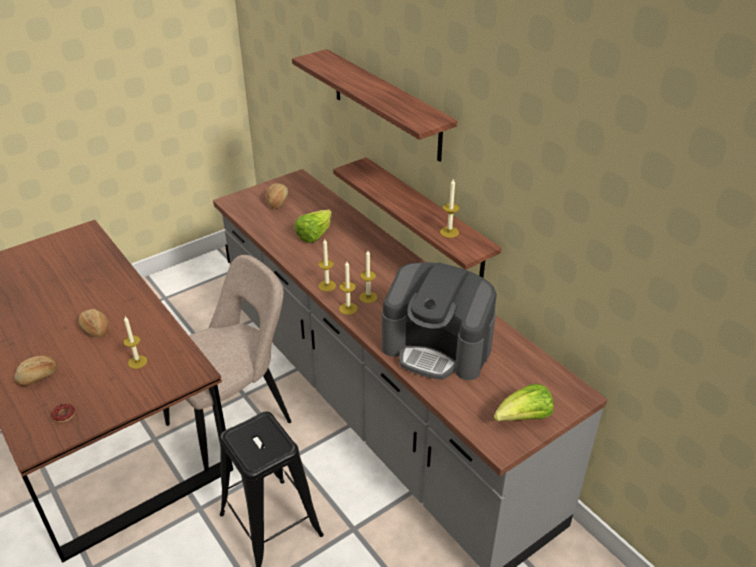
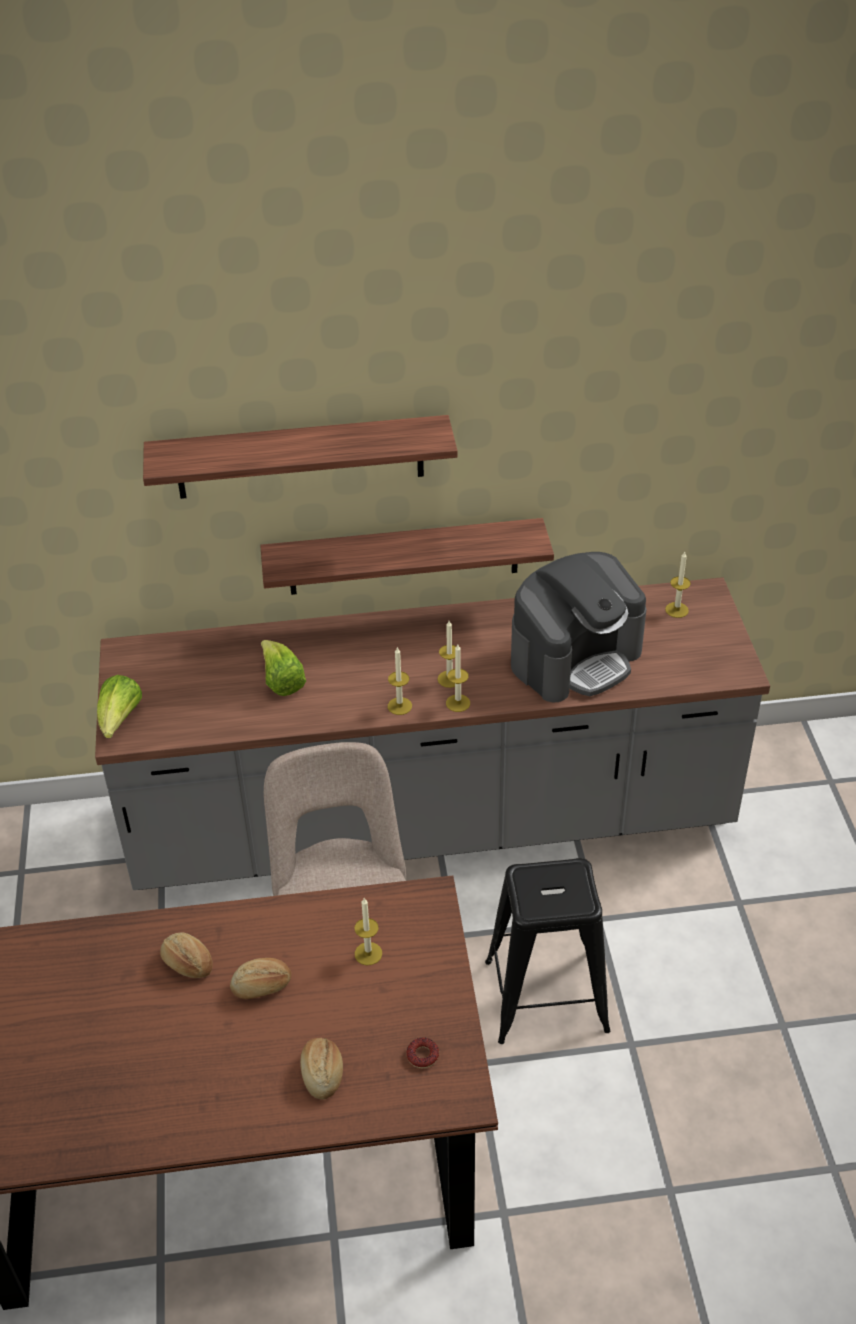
camera: 60 degrees left, 5 degrees up
(277, 202) = (166, 690): bread -> bread (187, 963)
(449, 232) = (486, 541): candle -> candle (676, 610)
(524, 418) = (716, 641): lettuce -> lettuce (120, 720)

